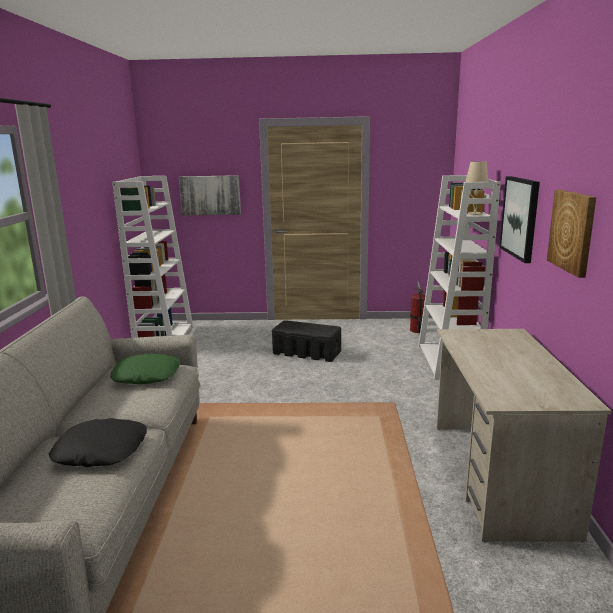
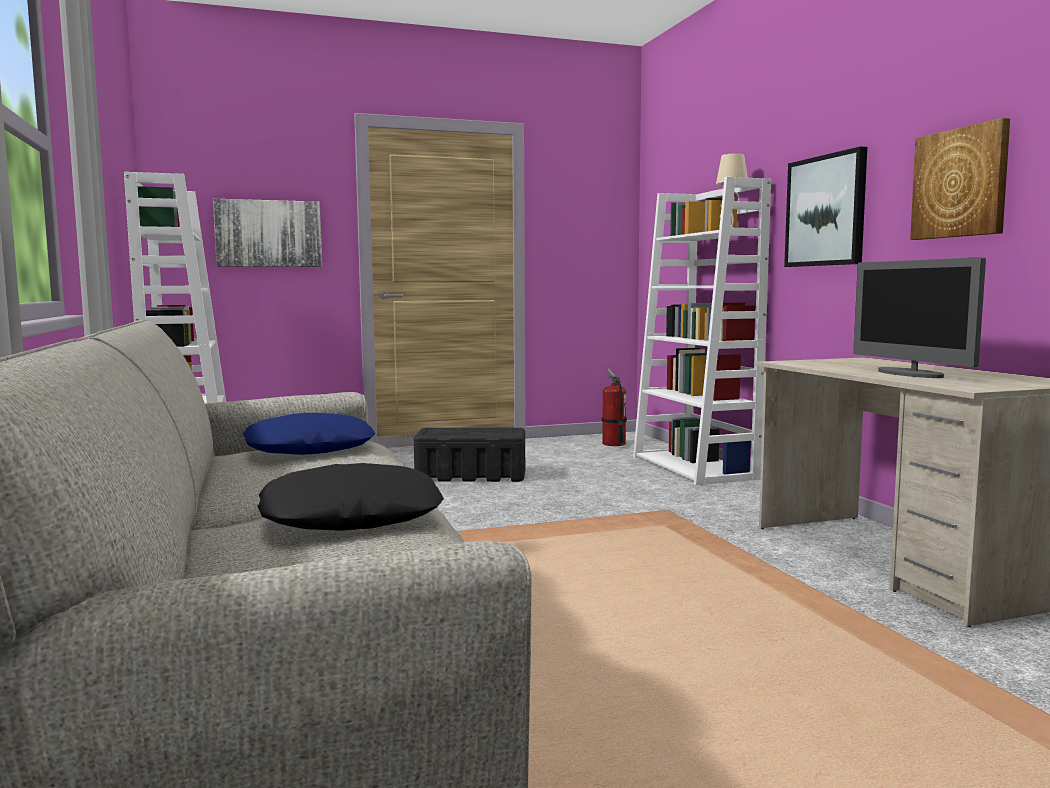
camera: 20 degrees left, 10 degrees down
(147, 376) = (310, 449): green pillow -> blue pillow
(499, 369) = (910, 374): none -> monitor

